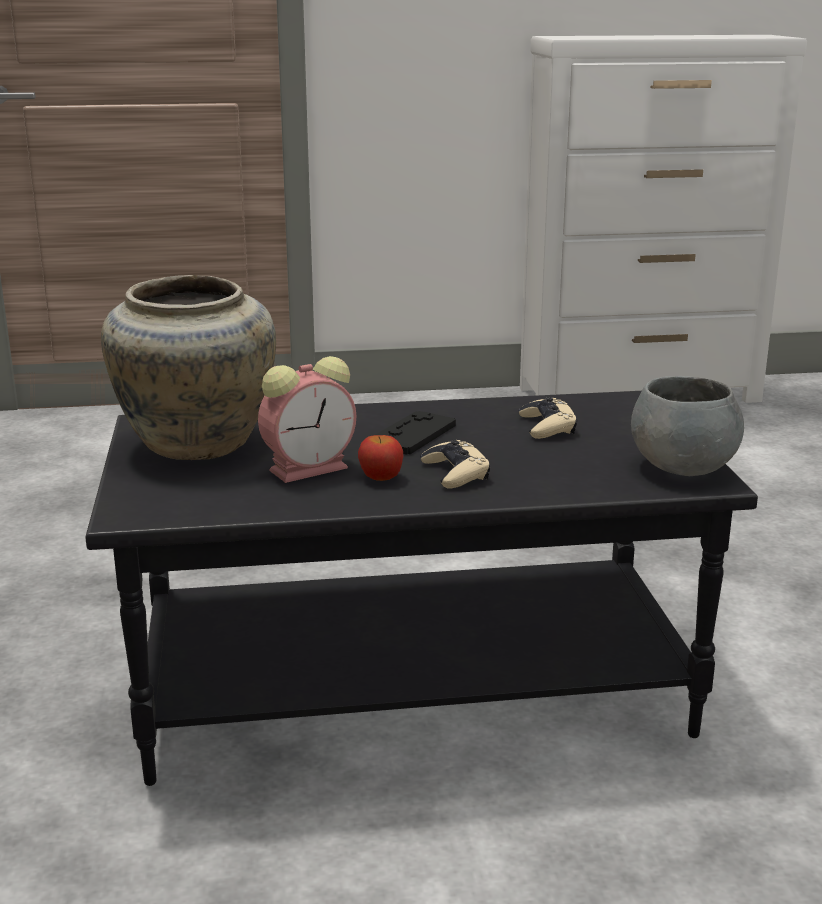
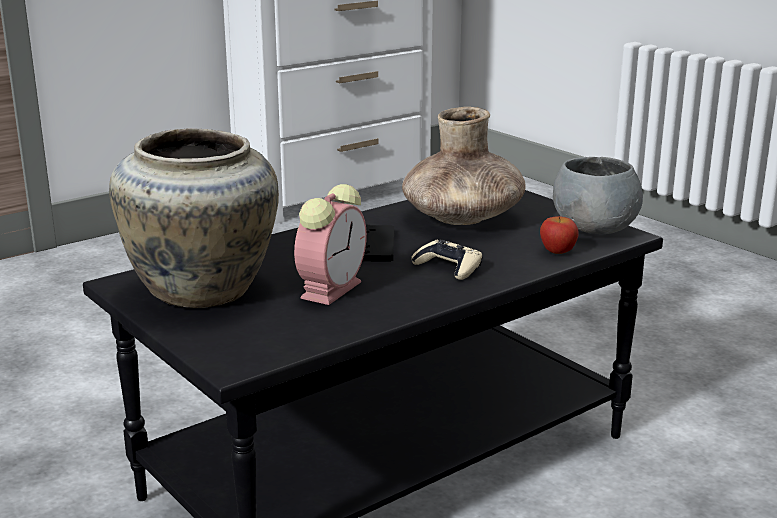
camera: 30 degrees left, 0 degrees up
(380, 477) = (398, 283): apple -> apple (557, 251)
(547, 426) = (462, 218): beige game controller -> brown vase

